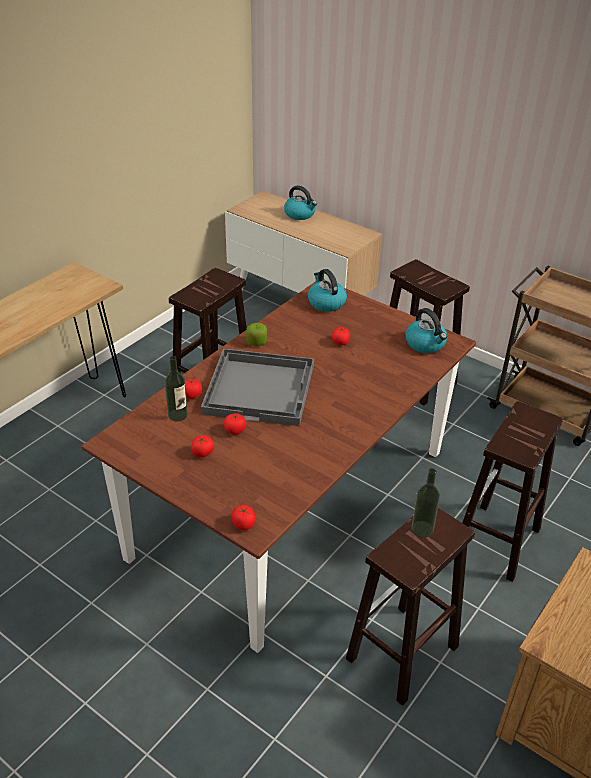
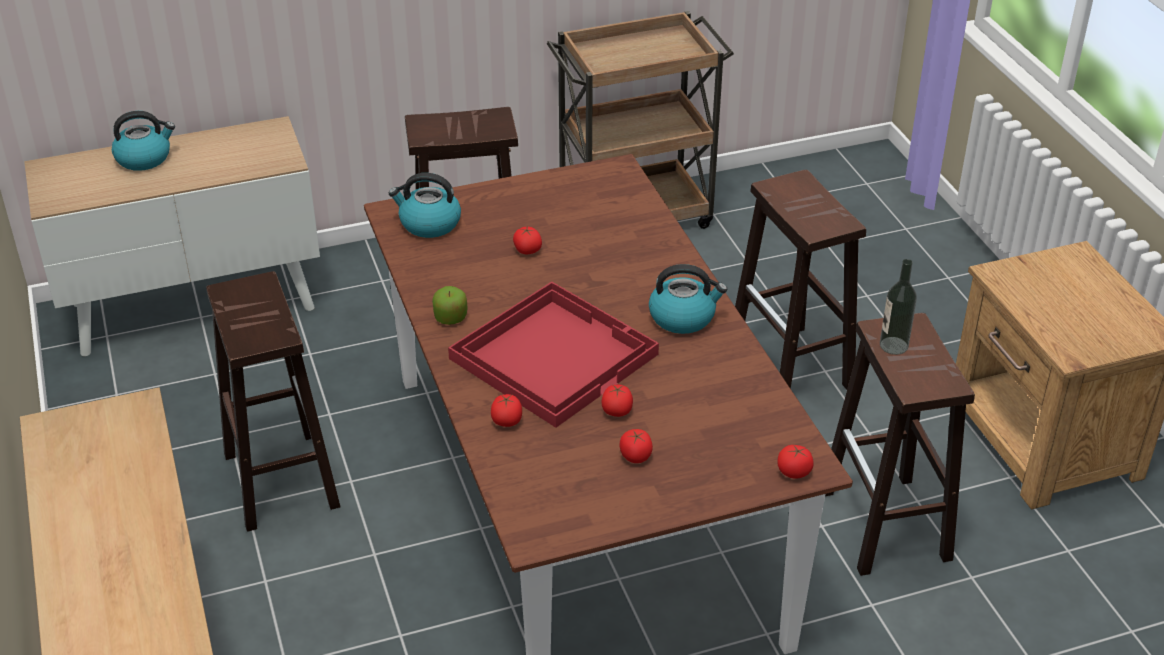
camera: 55 degrees left, 0 degrees up
(178, 415) = (537, 449): bottle -> none
(260, 388) = (553, 355): grey tray -> red tray
(426, 344) = (600, 190): kettle -> kettle (683, 317)

